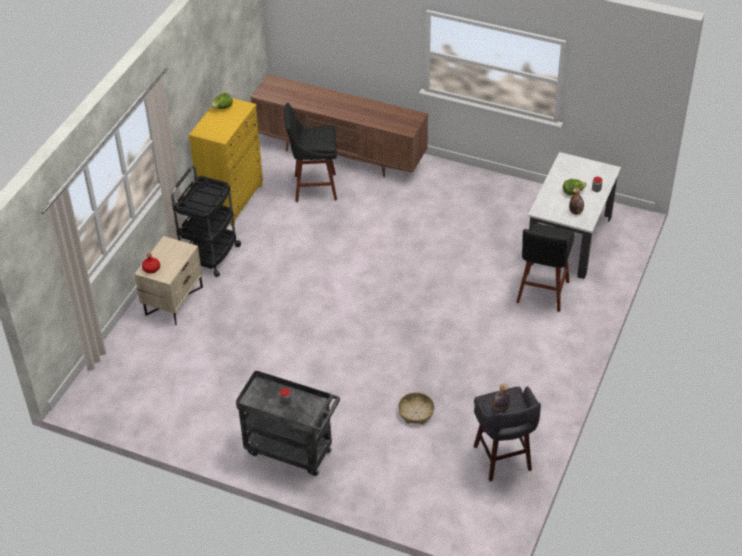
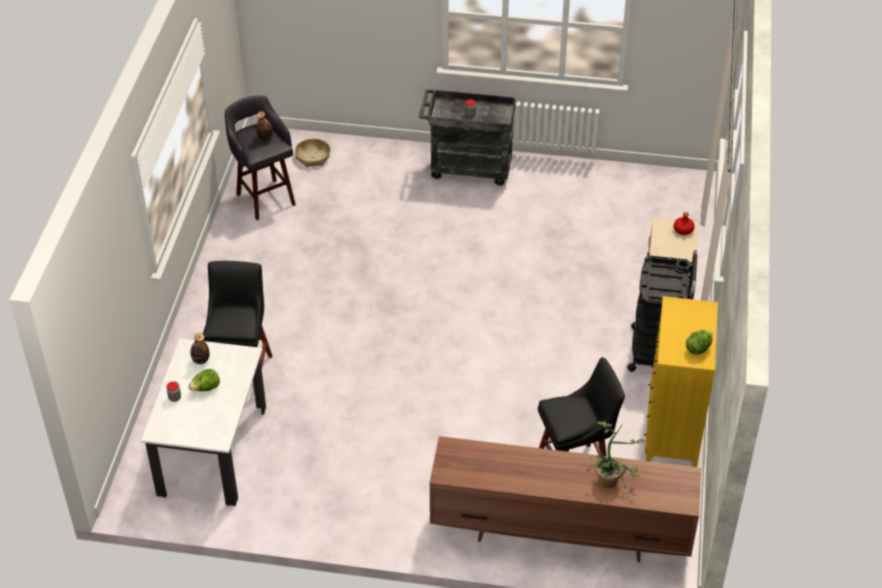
camera: 165 degrees right, 0 degrees up
(310, 99) = (612, 478): none -> potted plant
(416, 412) = (359, 224): basket -> basket (313, 157)

